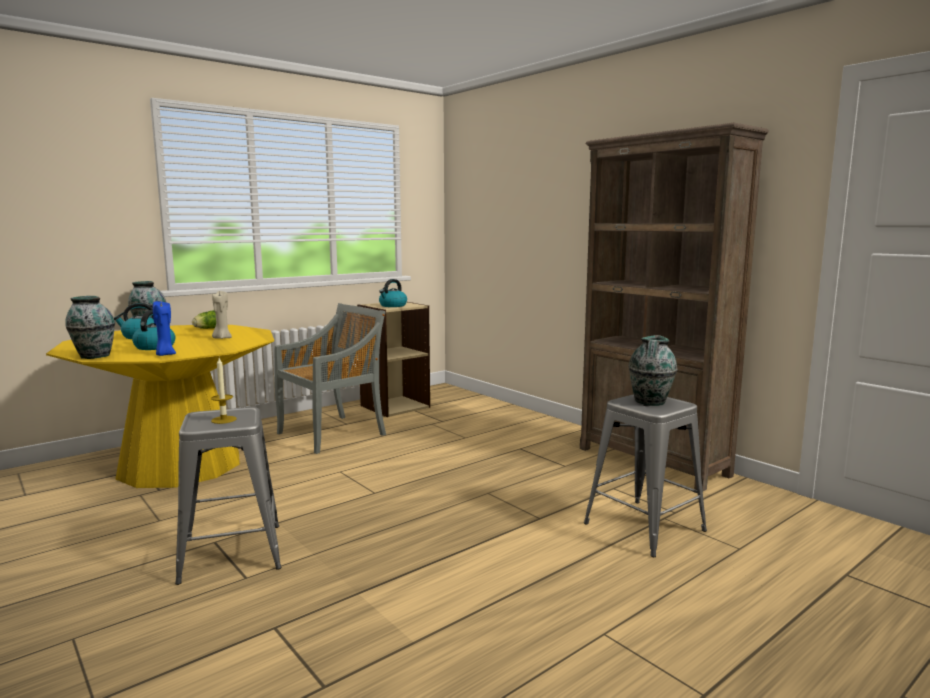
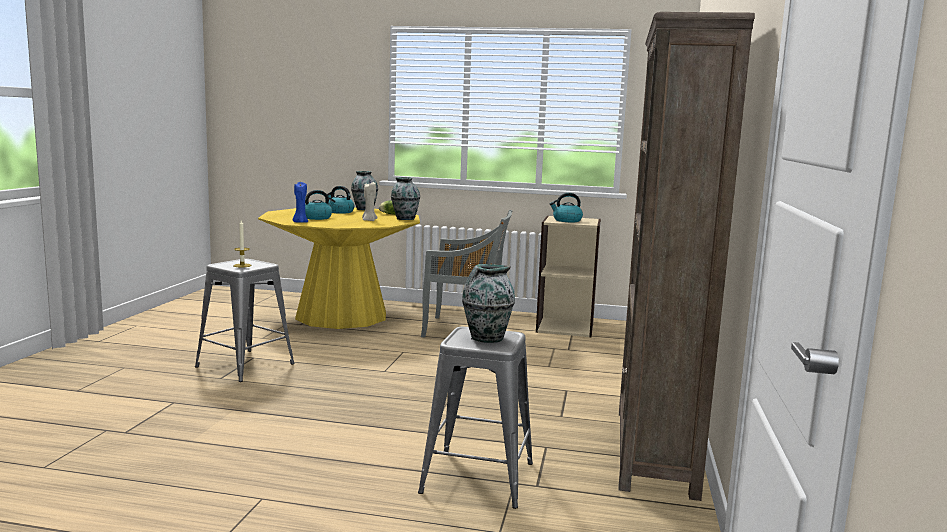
camera: 50 degrees right, 0 degrees up
(94, 356) = (274, 216): vase -> vase (405, 219)

